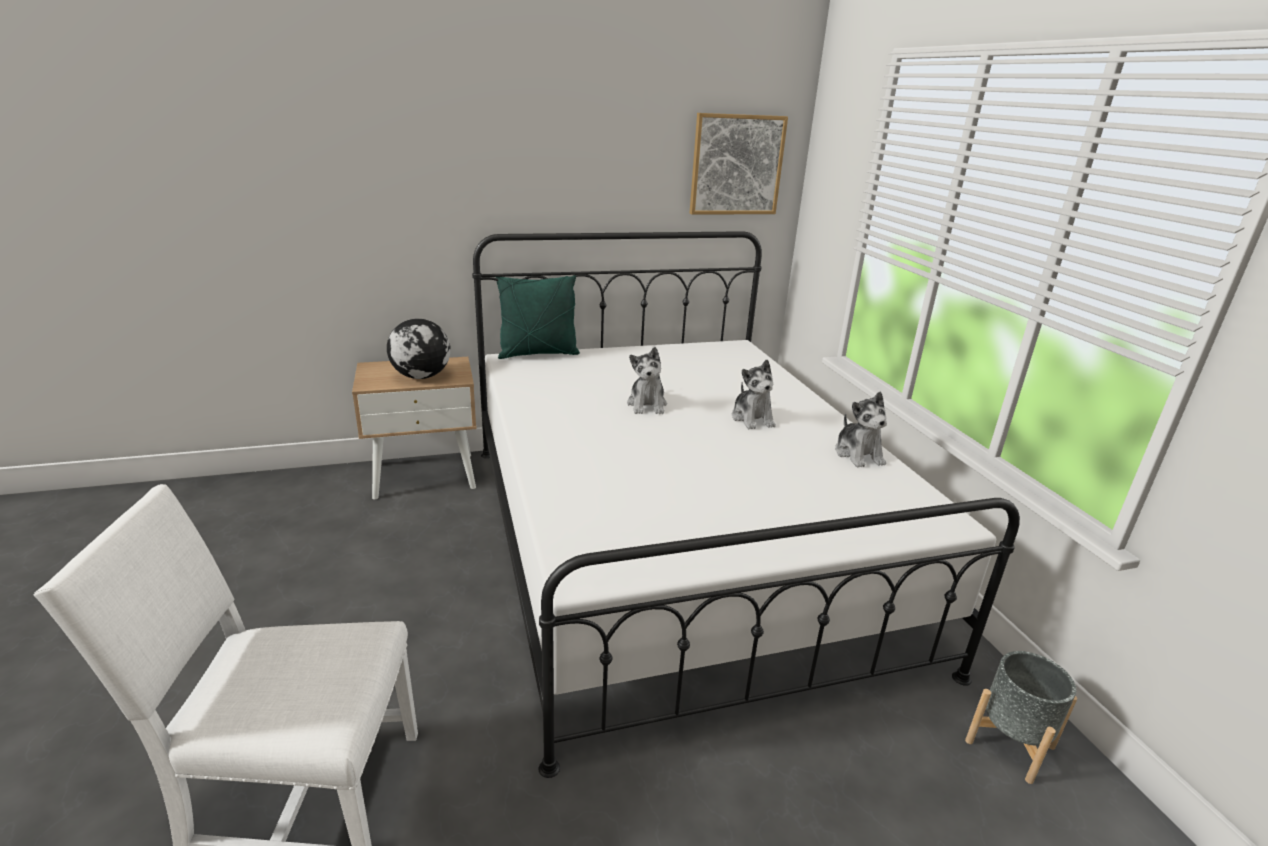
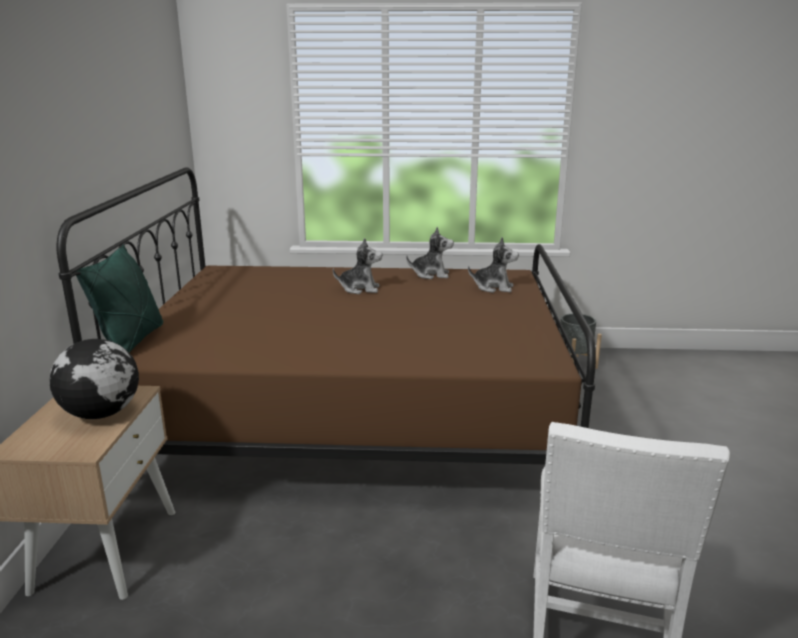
camera: 70 degrees left, 5 degrees down
(647, 405) = (306, 315): plush toy -> plush toy (493, 288)
(674, 543) = (356, 416): white bed -> brown bed
(736, 165) = (164, 107): picture -> none

